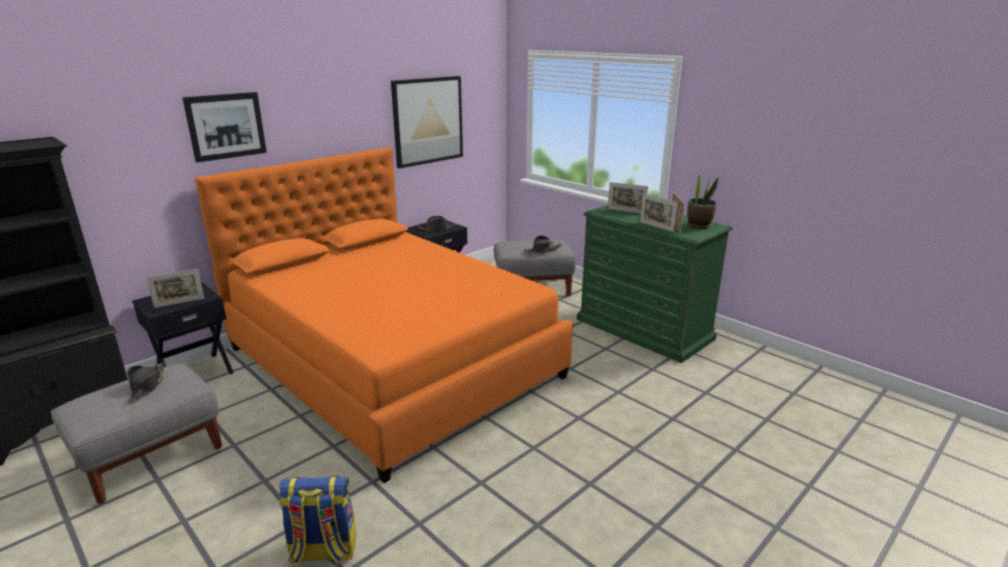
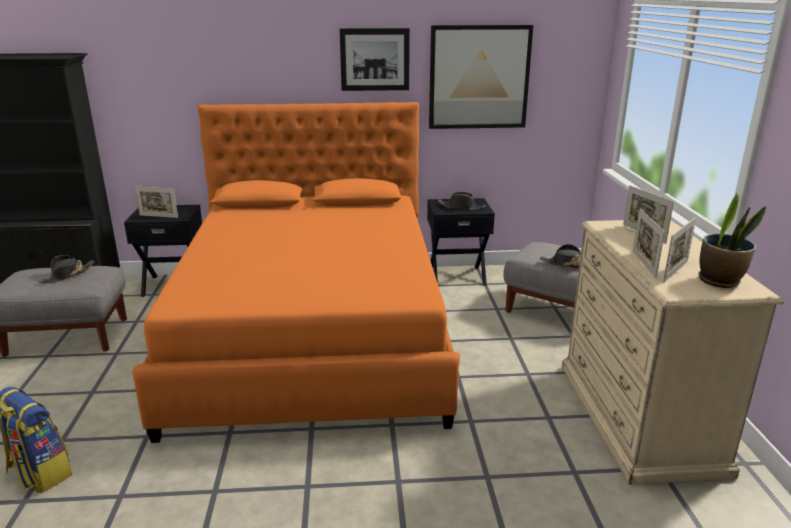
camera: 40 degrees right, 0 degrees up
(226, 126) = (236, 59): picture -> picture (375, 59)
(644, 329) = (639, 417): green dresser -> beige dresser

